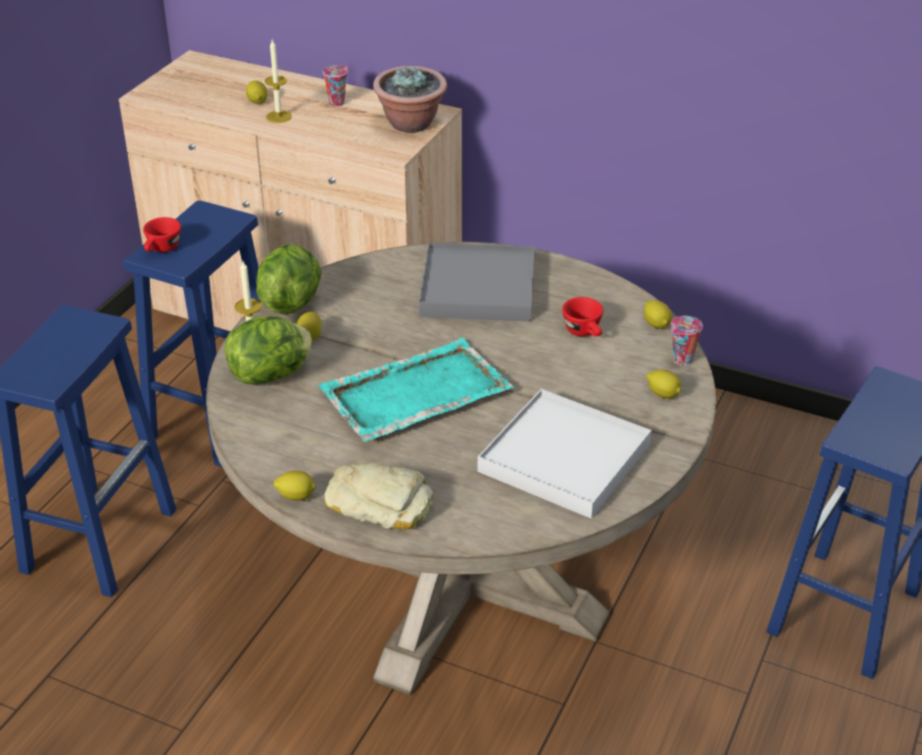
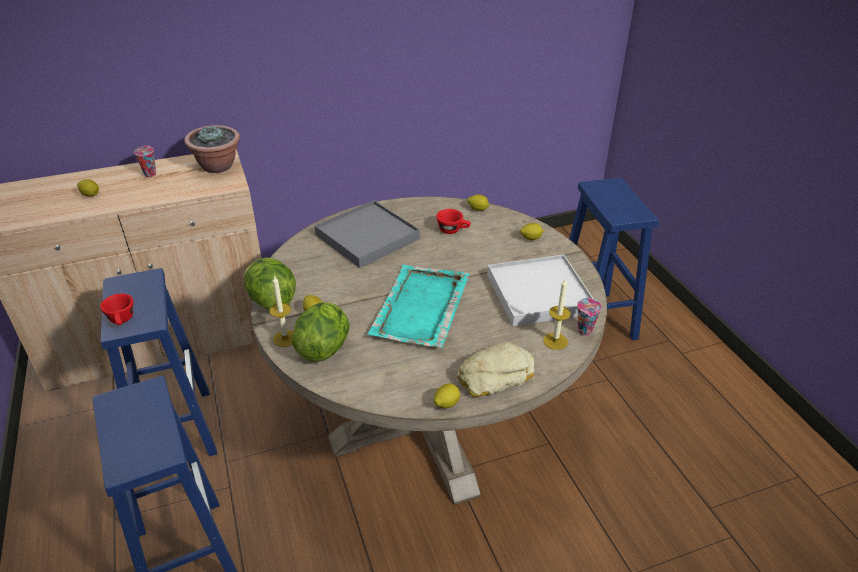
camera: 45 degrees left, 0 degrees up
(279, 116) = (121, 197): candle -> candle (555, 341)
(682, 361) = (514, 219): cup -> cup (585, 332)

